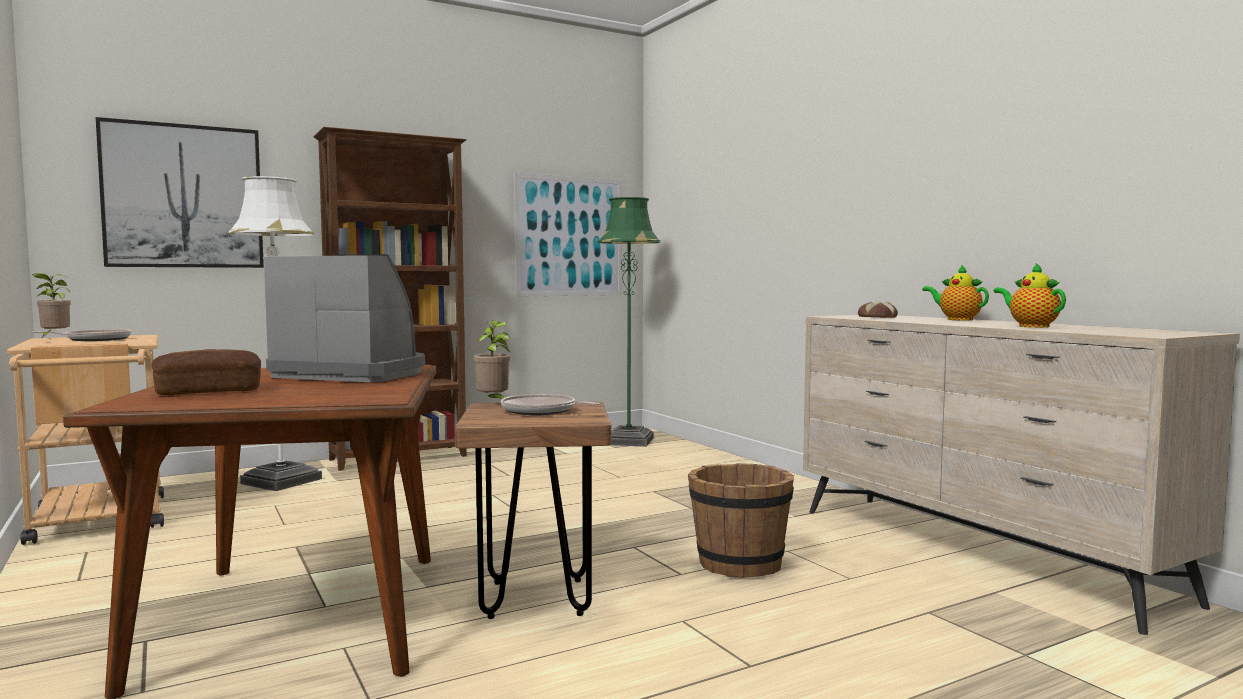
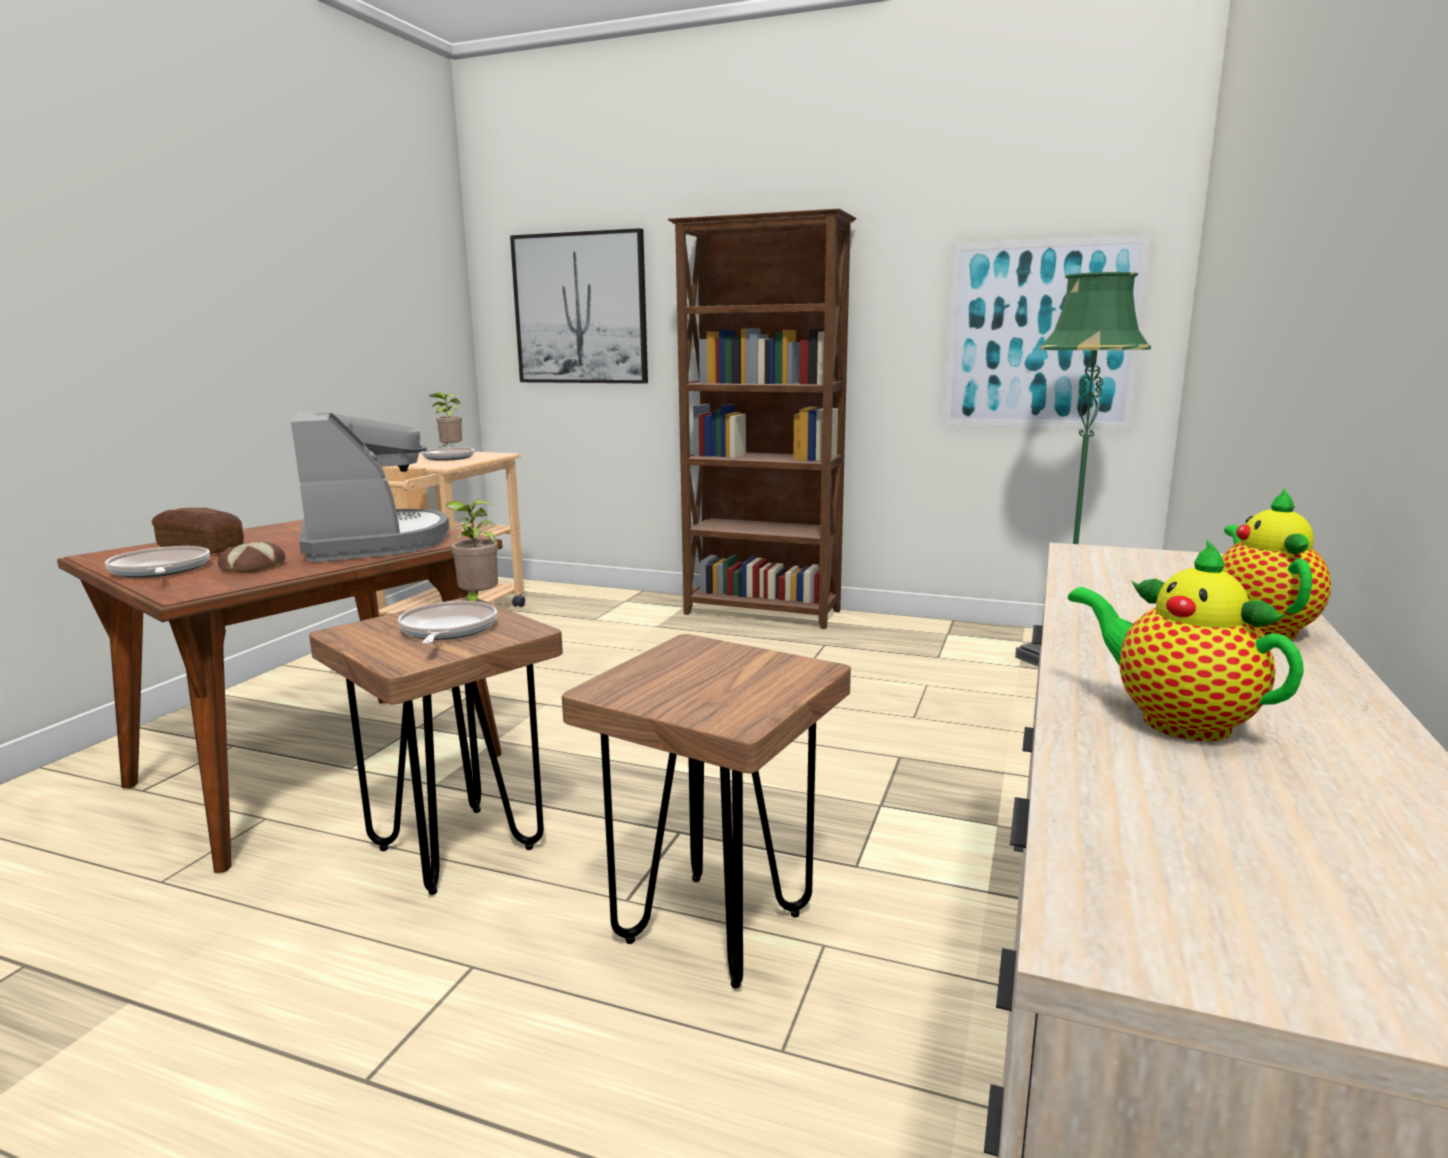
camera: 50 degrees right, 10 degrees up
(268, 400) = (160, 571): none -> frying pan
(281, 481) = (620, 613): white floor lamp -> none
(739, 564) = (715, 927): brown bucket -> brown stool
(876, 317) = (1143, 574): bread -> bread (252, 567)
(1030, 326) = (1175, 720): teapot -> teapot turned 60 degrees counterclockwise

